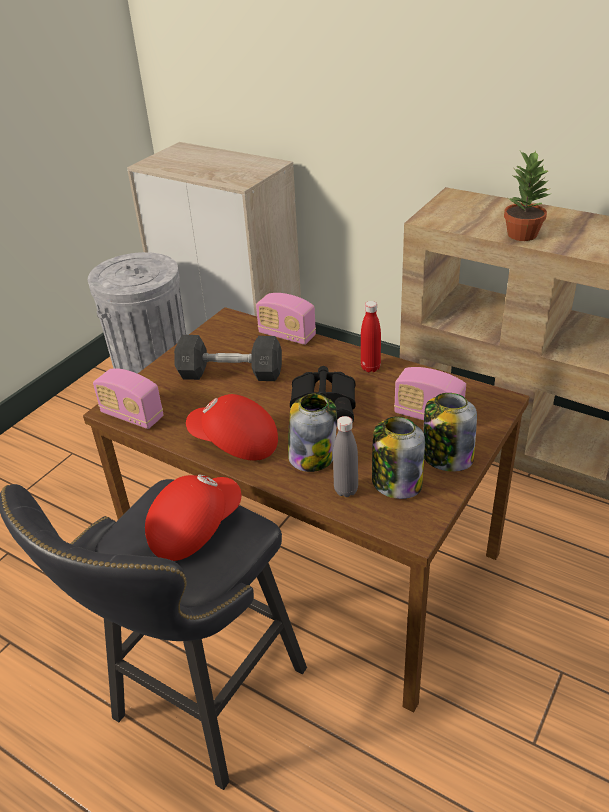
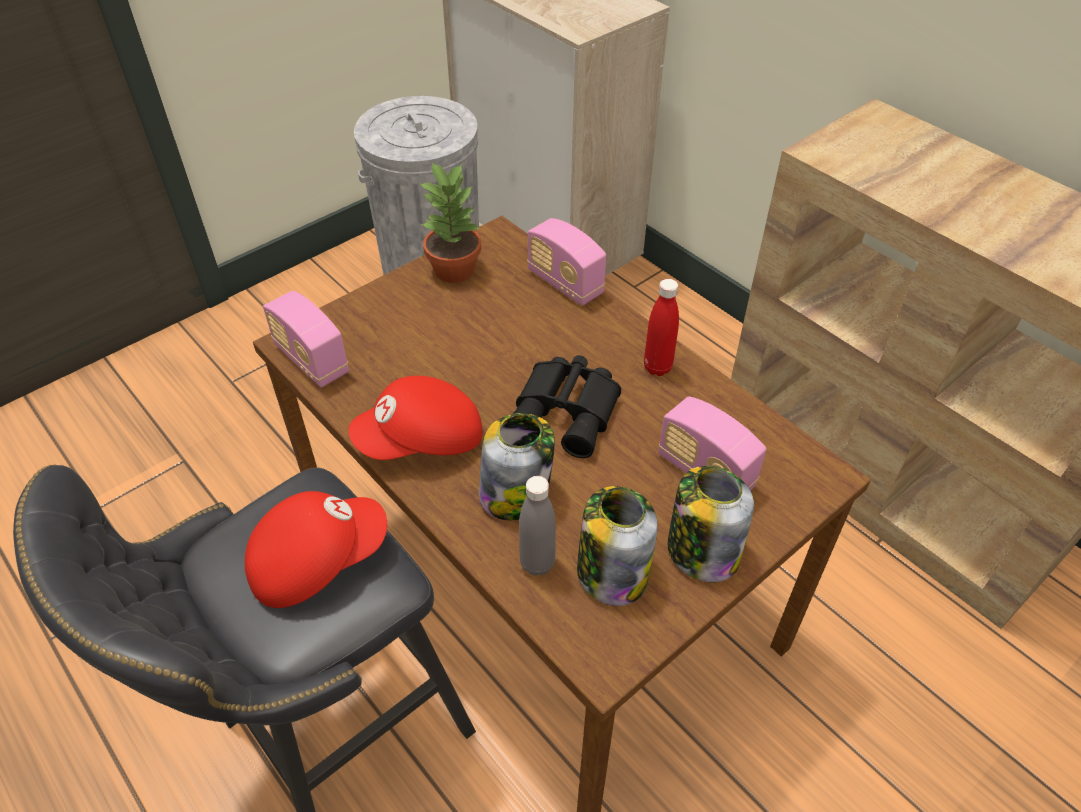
camera: 15 degrees right, 10 degrees up
(230, 373) = (464, 326): grey dumbbell -> none
(234, 443) = (422, 441): red cap -> red cap turned 60 degrees counterclockwise
(522, 234) = (955, 212): potted plant -> potted plant (455, 269)

